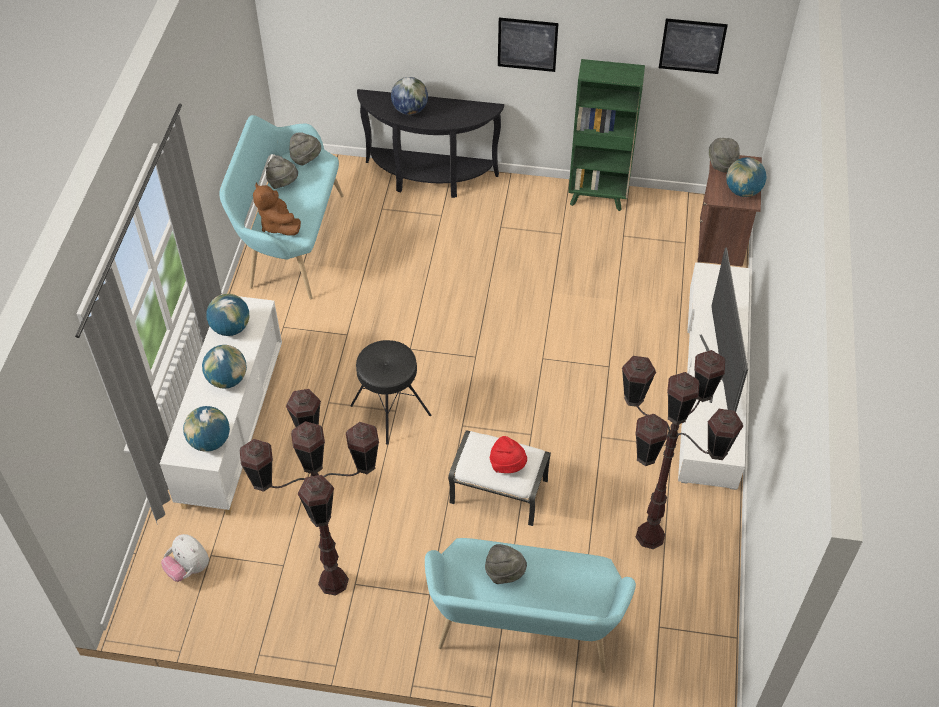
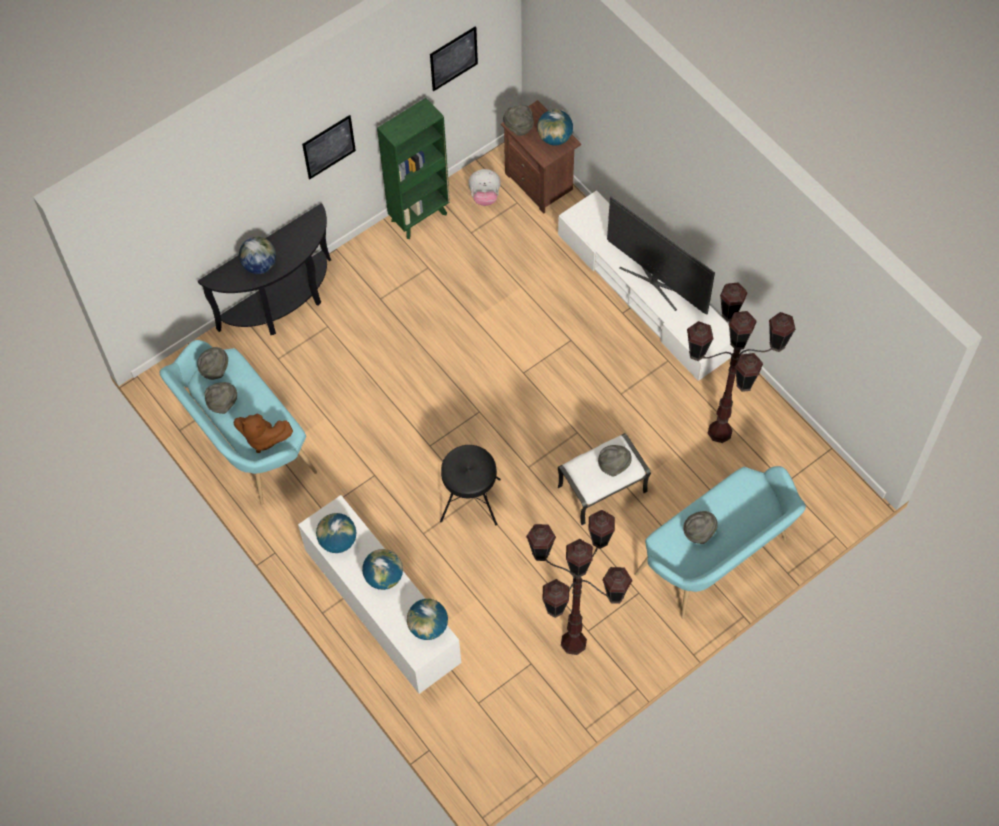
camera: 45 degrees left, 10 degrees up
(188, 568) = (475, 724): plush toy -> plush toy (485, 196)
(507, 465) = (613, 465): red hat -> grey hat

